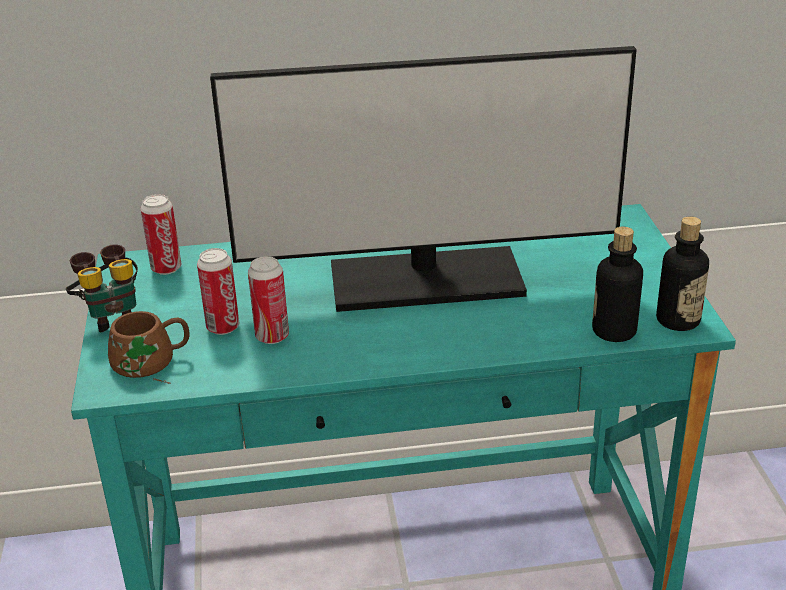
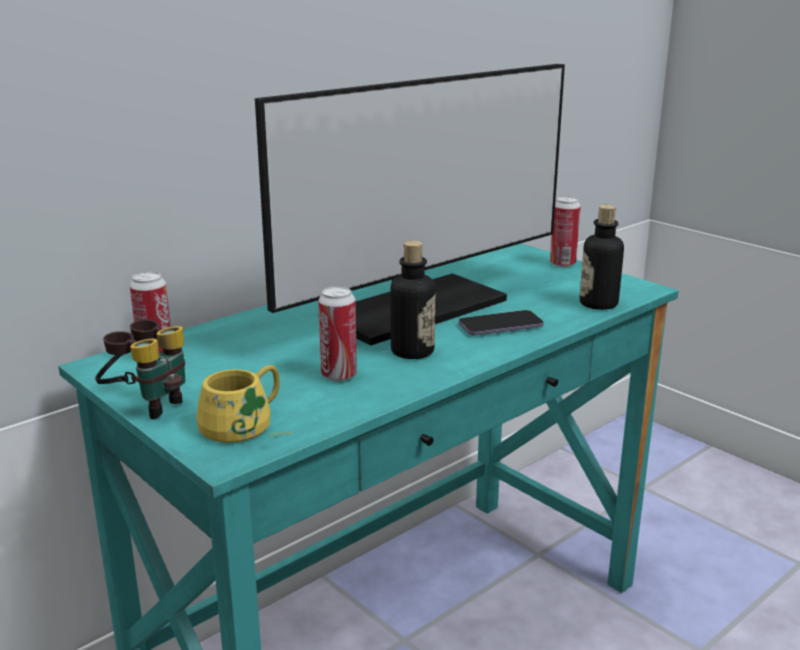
camera: 35 degrees left, 10 degrees down
(151, 363) = (248, 425): brown mug -> yellow mug
(223, 327) = (281, 382): can -> can (562, 264)
(477, 327) = (500, 326): none -> phone
(678, 320) = (628, 288): bottle -> bottle (412, 351)

